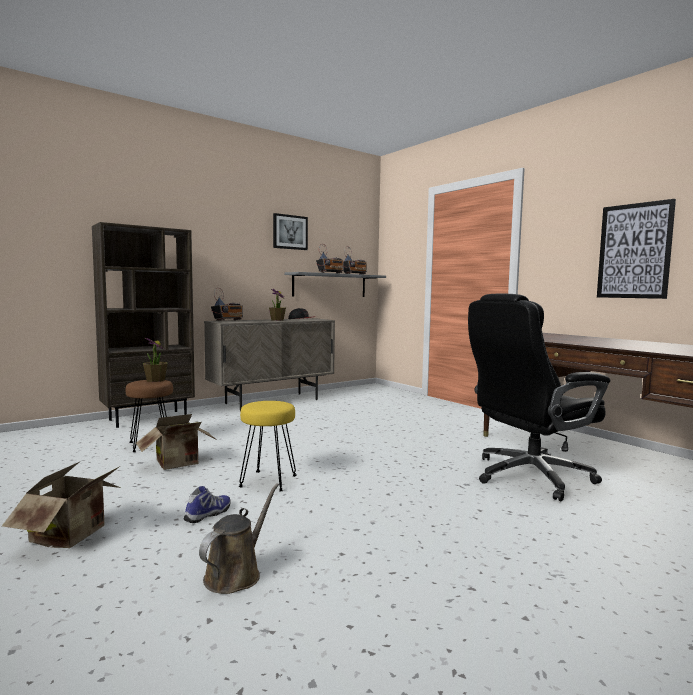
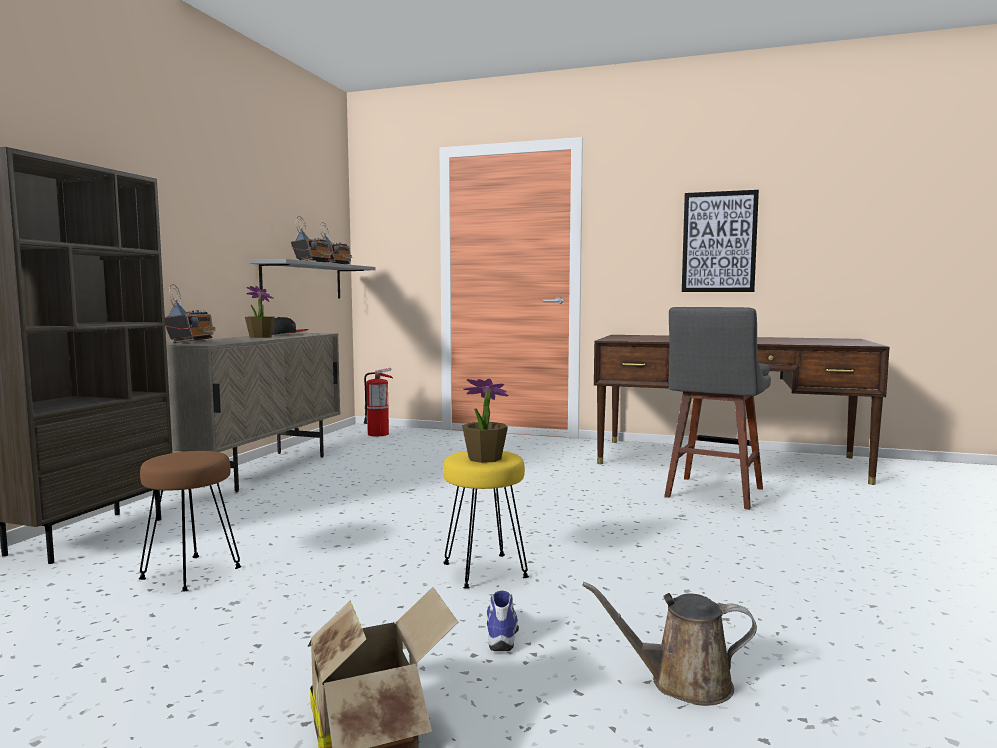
camera: 35 degrees left, 0 degrees up
(155, 380) = (188, 453): potted plant -> potted plant (484, 458)
(179, 464) = (309, 586): cardboard box -> none
(236, 574) = (682, 683): brown watering can -> brown watering can turned 75 degrees counterclockwise
(290, 232) = (253, 194): picture -> none
(375, 391) = (378, 434): none -> fire extinguisher
(529, 476) = (713, 494): black office chair -> grey stool

